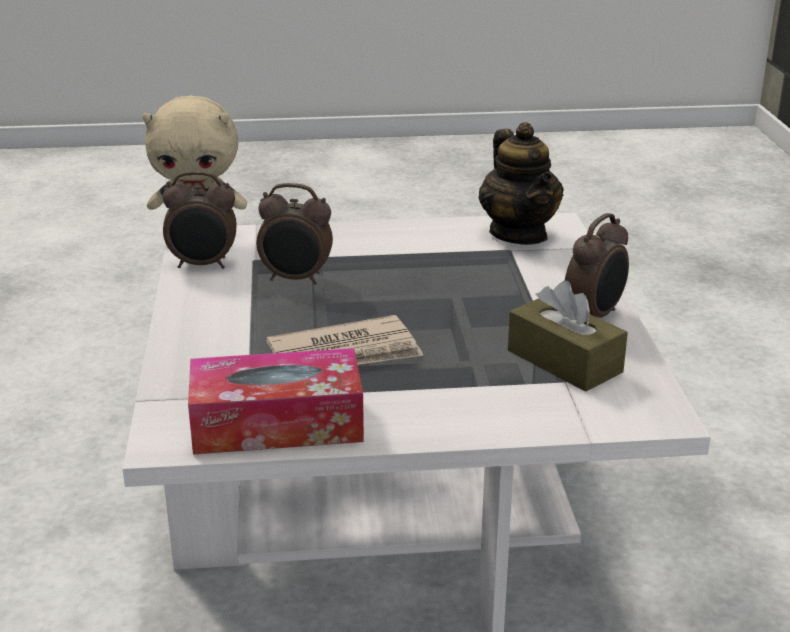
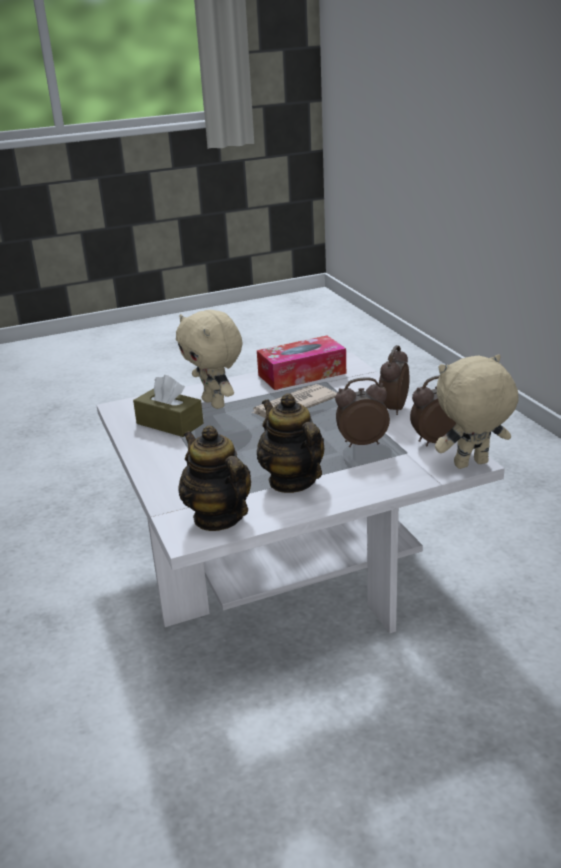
camera: 165 degrees right, 0 degrees up
(418, 253) = (292, 481): none -> teapot
(475, 387) = (215, 403): none -> beige plush toy
(595, 316) = (152, 454): alarm clock -> alarm clock (392, 409)

